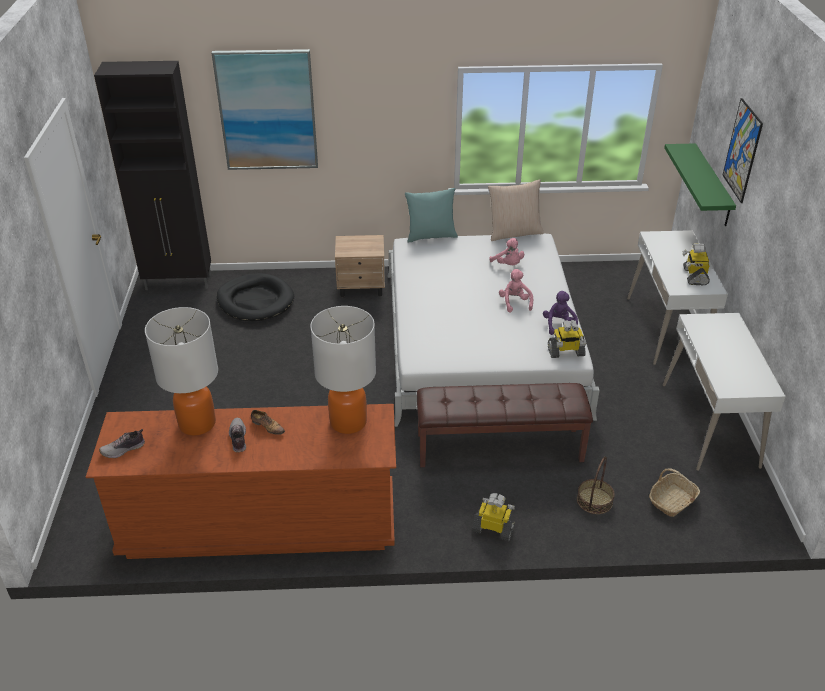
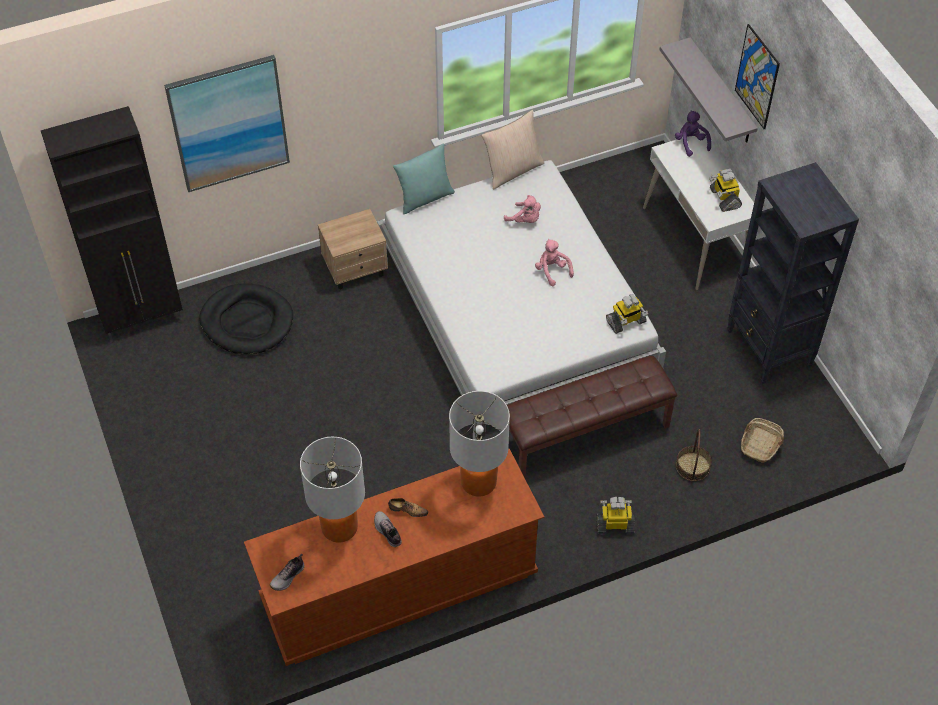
camera: 20 degrees left, 15 degrees up
(559, 325) = (606, 289): purple plush toy -> purple plush toy (691, 143)
(709, 425) = (769, 349): white desk -> black bookcase
(712, 185) = (721, 92): green shelf -> grey shelf

